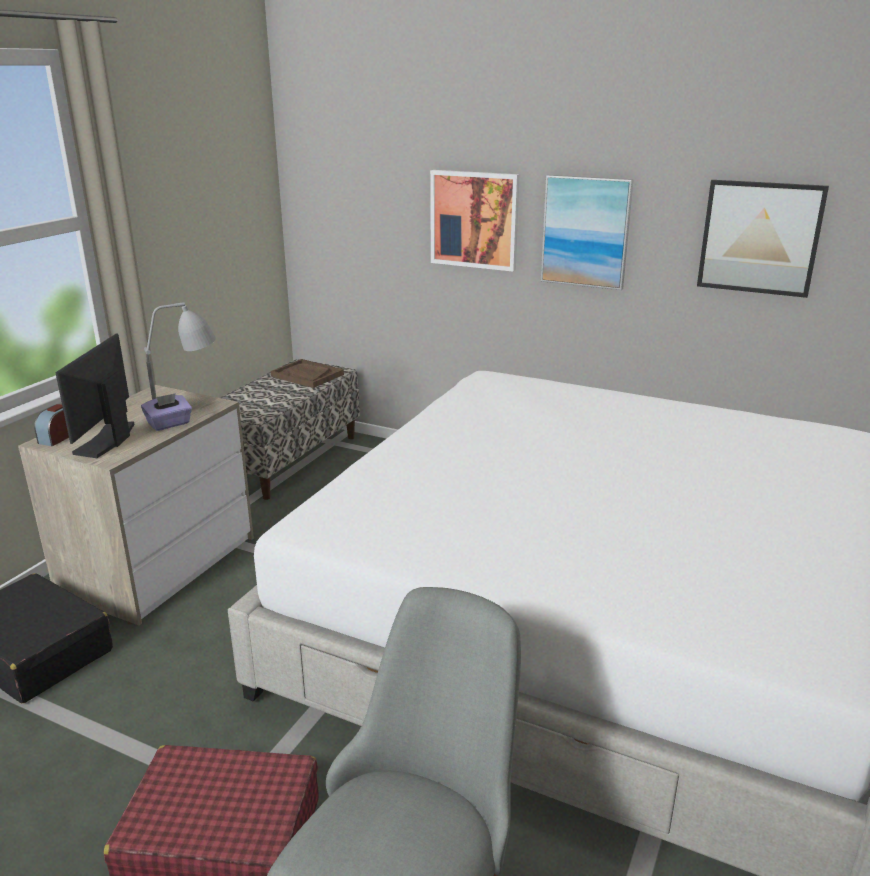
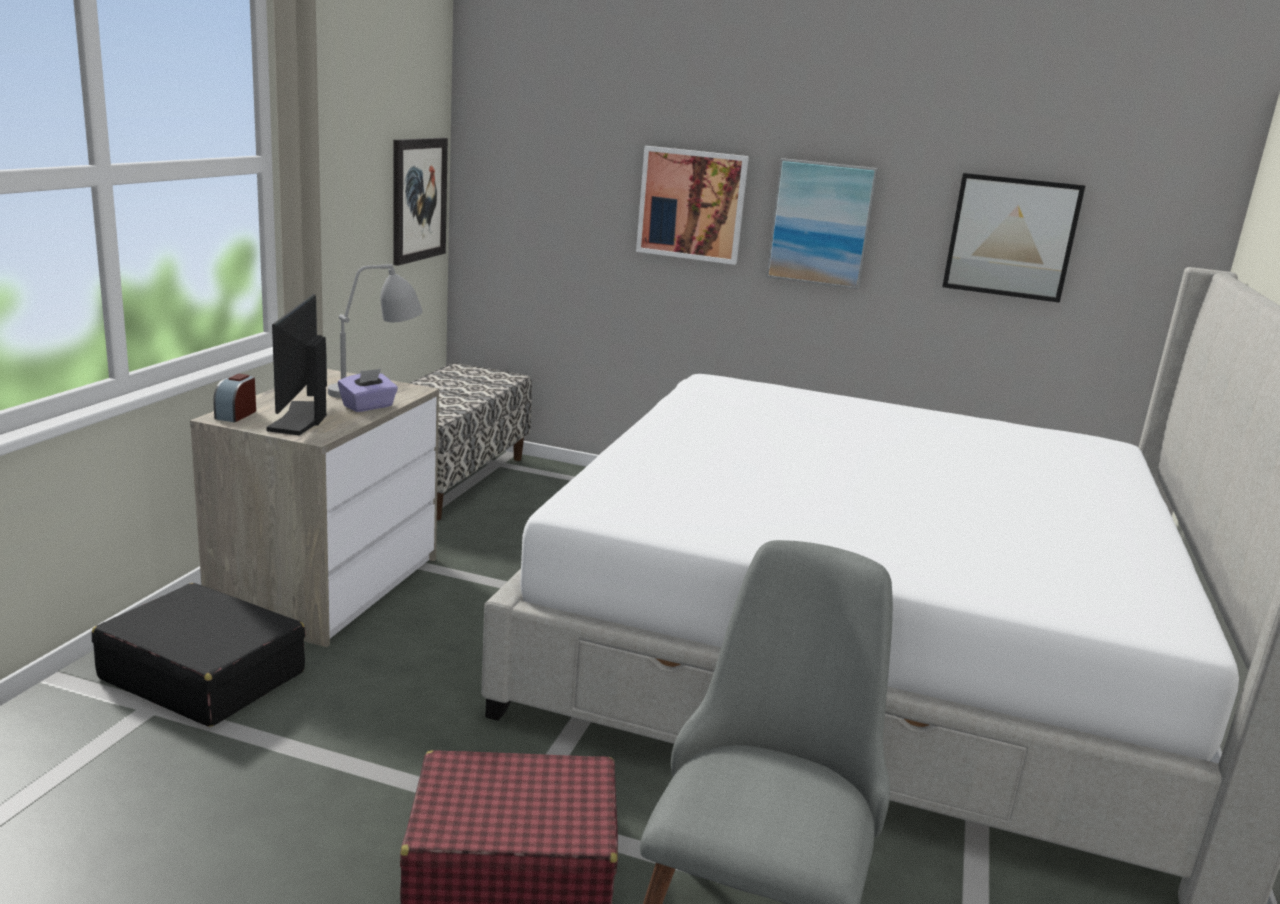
camera: 10 degrees left, 5 degrees down
(248, 228) = (418, 199): none -> picture
(307, 375) = (475, 379): brown tray -> none

